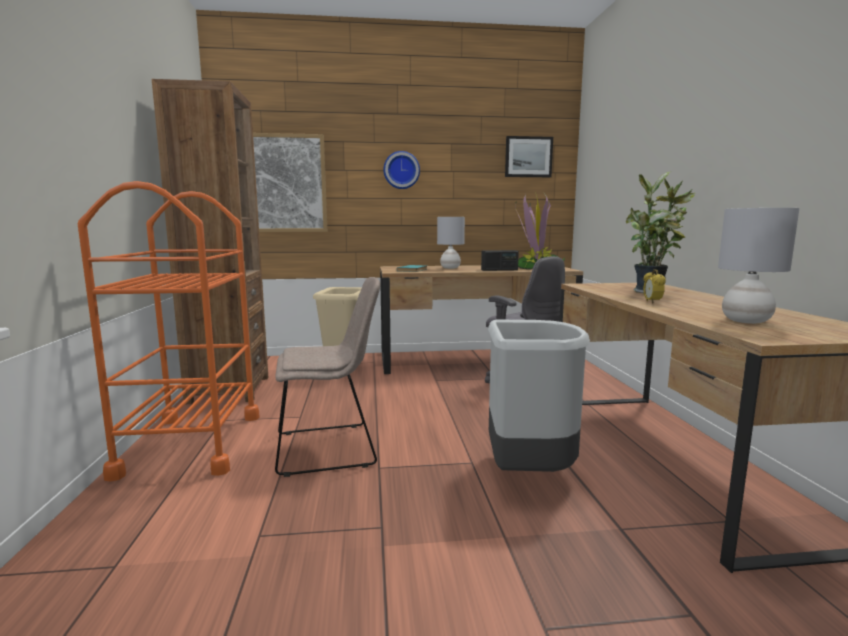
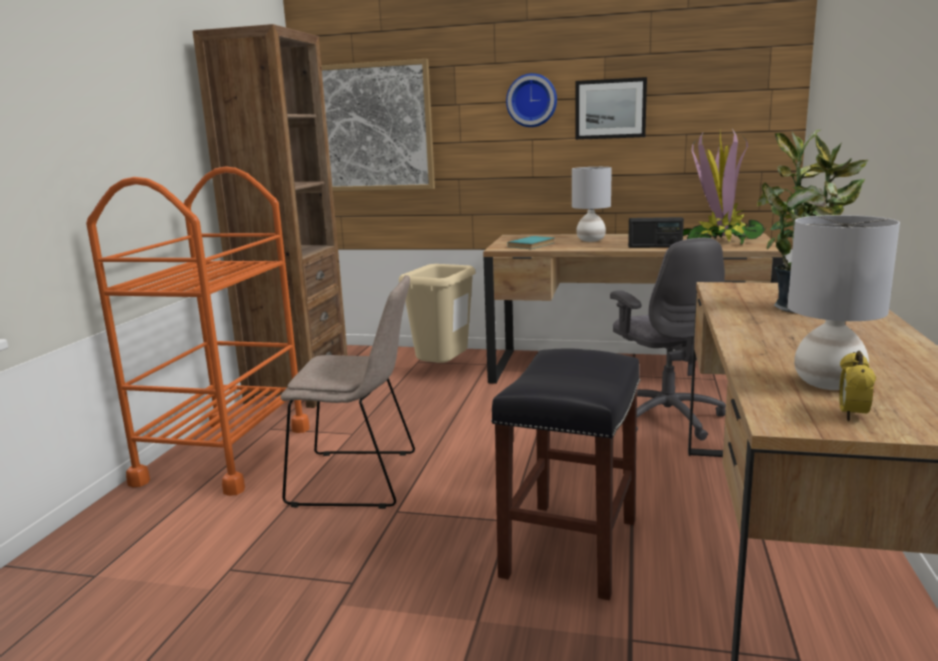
camera: 20 degrees right, 5 degrees up
(528, 157) = (725, 68): picture -> picture (610, 109)
(528, 473) = (570, 546): grey trash can -> black stool
(652, 302) = (759, 332): alarm clock -> alarm clock (852, 416)

